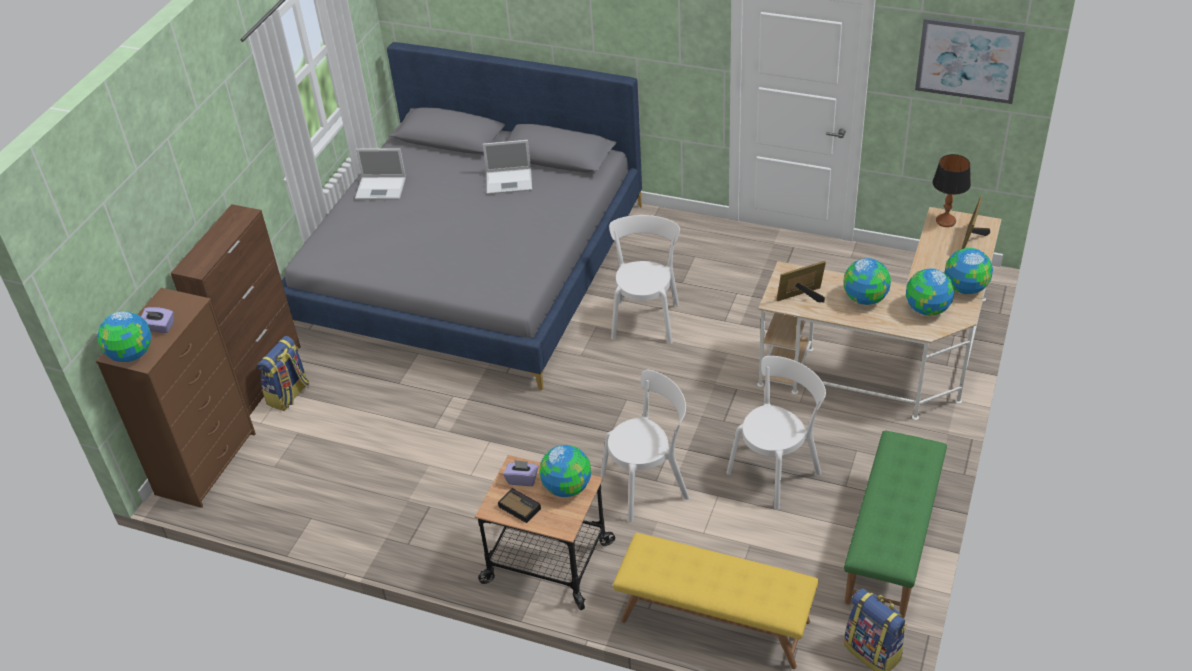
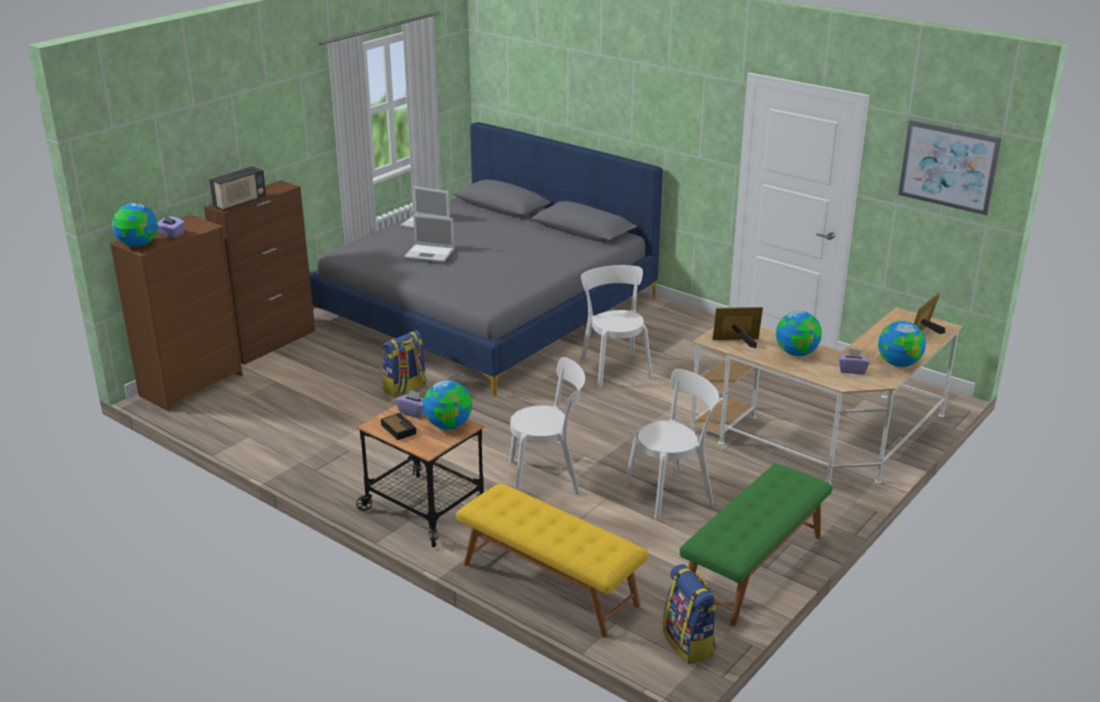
camera: 15 degrees right, 15 degrees down
(209, 256) = (240, 203): none -> radio
(289, 395) = (285, 358): backpack -> backpack (405, 389)
(510, 181) = (533, 237): laptop -> laptop (430, 253)
(645, 318) = (614, 368): white chair -> white chair turned 45 degrees counterclockwise
(927, 309) = (852, 370): globe -> purple tissue box
(945, 221) = (906, 318): table lamp -> none

